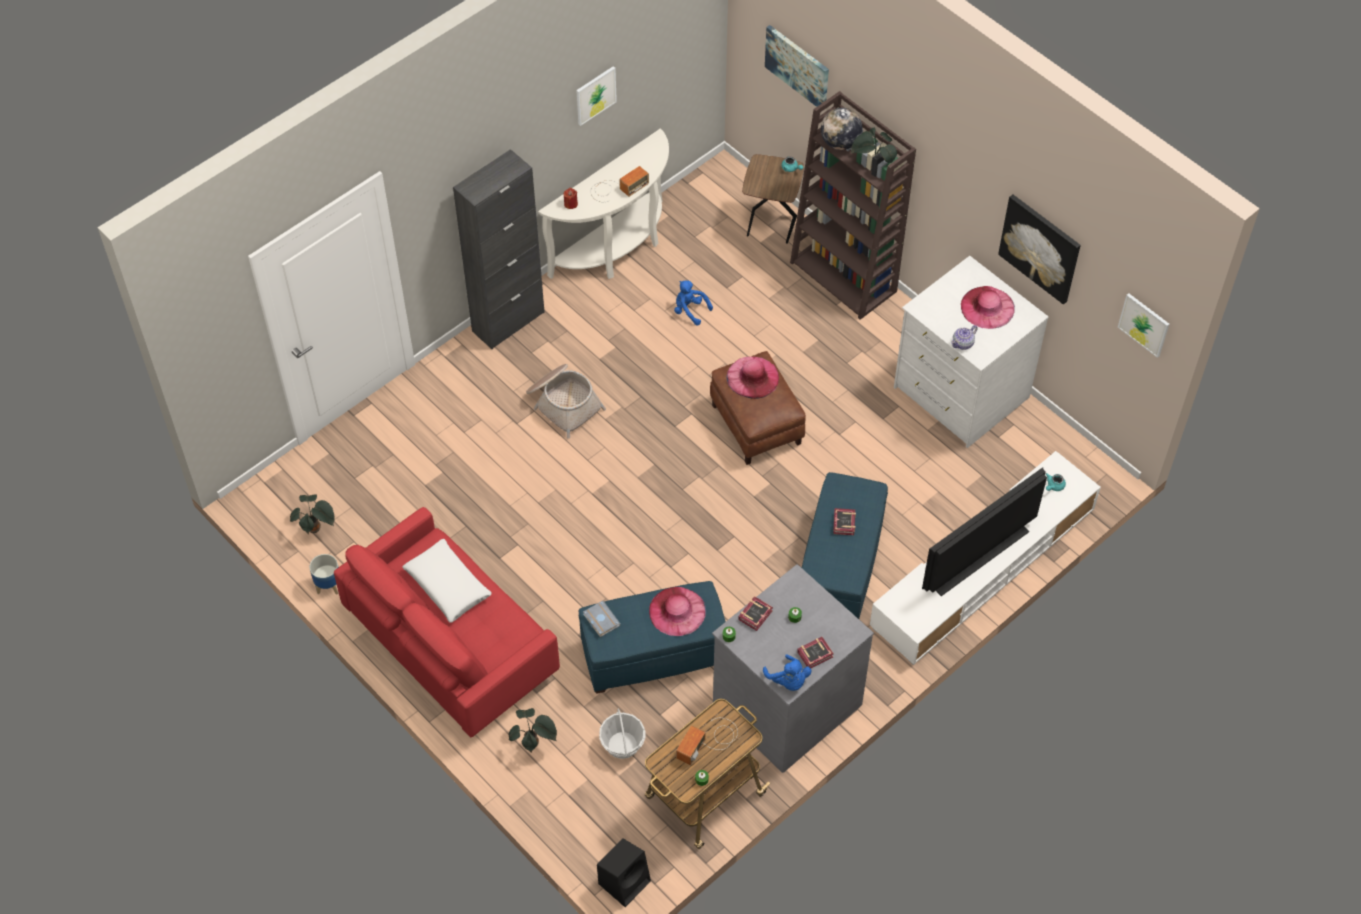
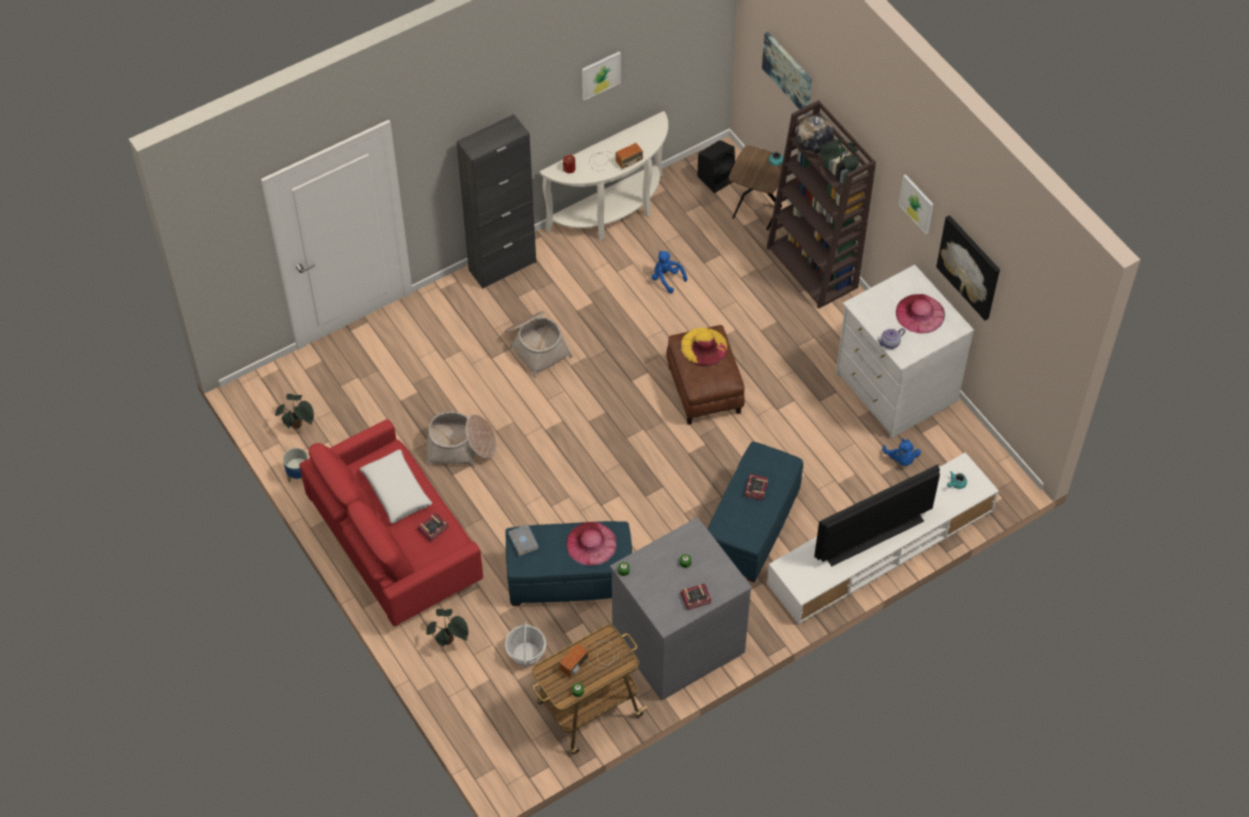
camera: 10 degrees right, 0 degrees up
(503, 526) = (461, 447): none -> basket
(625, 881) = (504, 771): black speaker -> black speaker (717, 177)
(752, 377) = (703, 346): pink hat -> yellow hat
(757, 614) = (652, 556): book -> book (435, 528)
(788, 681) = (667, 617): blue plush toy -> blue plush toy (901, 459)
(1144, 324) = (1047, 349): picture -> picture (917, 203)

